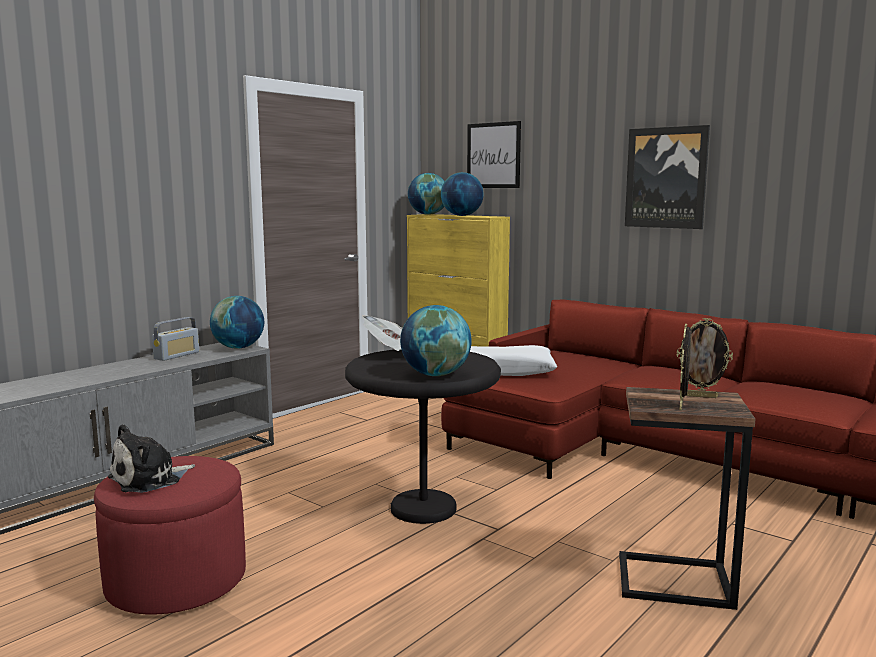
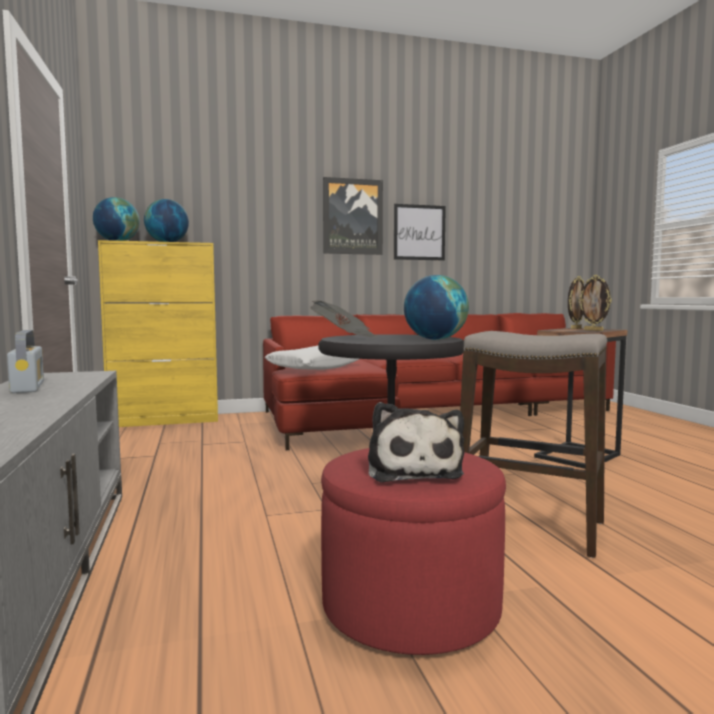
camera: 55 degrees left, 5 degrees down
(238, 347) = (75, 374): globe -> none
(374, 595) = (530, 527): none -> stool
(493, 155) = (186, 188): picture -> picture (419, 232)

